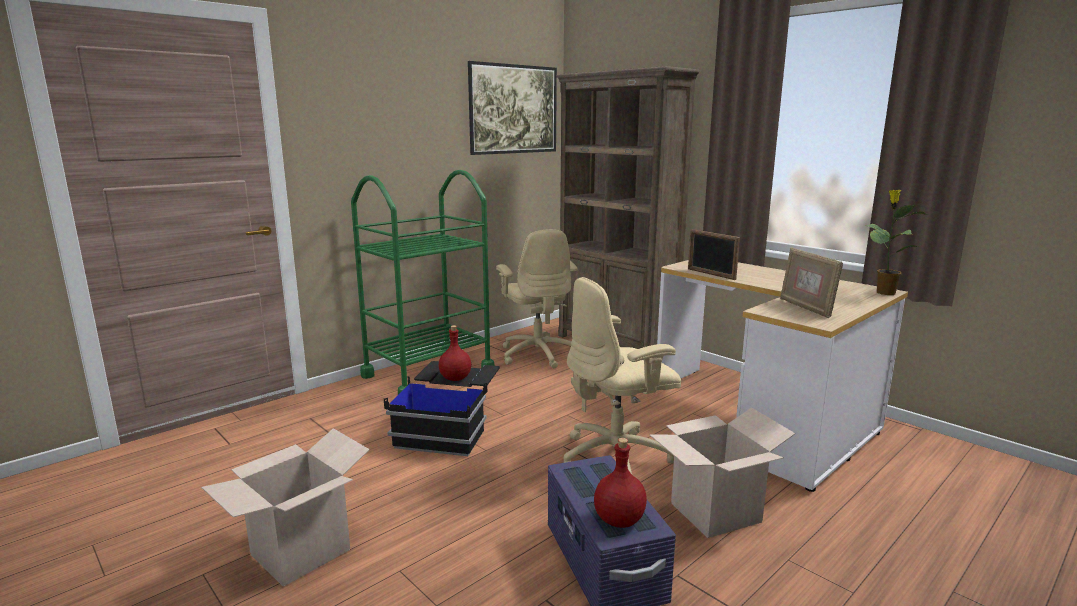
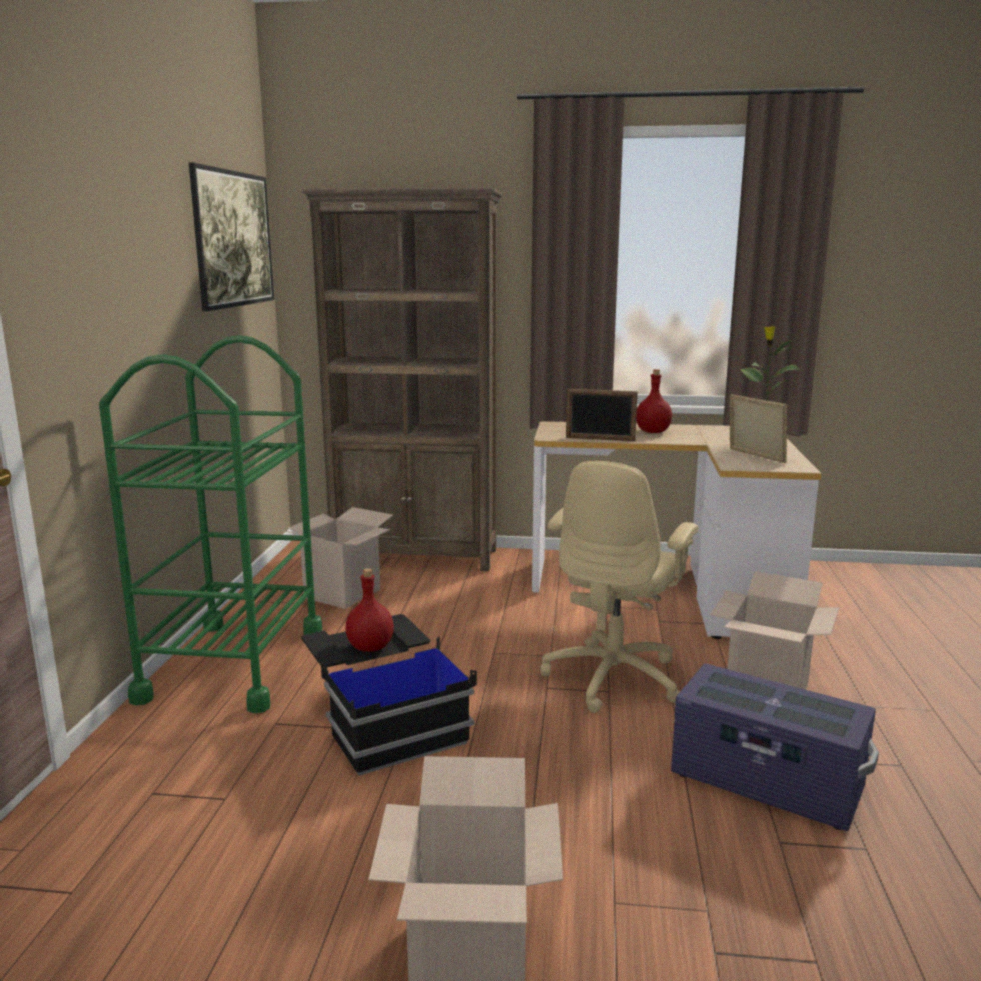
camera: 40 degrees left, 0 degrees up
(537, 354) = (342, 593): beige office chair -> cardboard box
(620, 521) = (824, 717): red bottle -> red bottle (653, 432)
(806, 308) = (755, 456): picture frame -> picture frame turned 150 degrees counterclockwise

